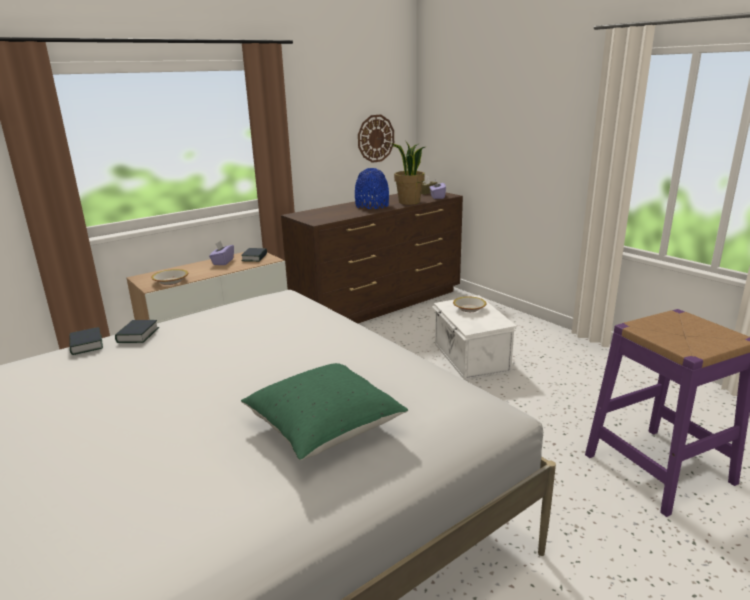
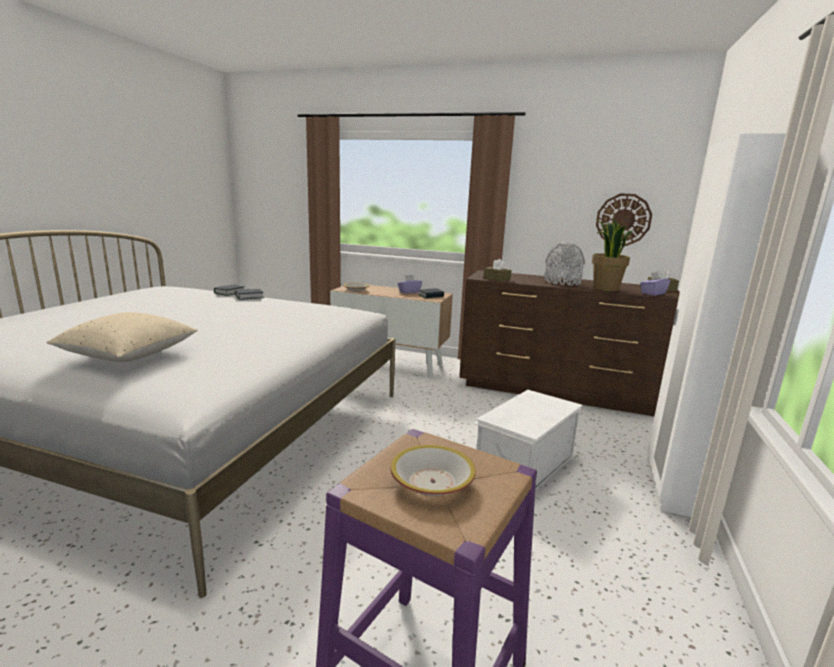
camera: 55 degrees right, 5 degrees down
(324, 428) = (129, 355): green pillow -> beige pillow
(331, 218) = (496, 279): none -> brown tissue box
(372, 206) = (562, 282): blue vase -> grey vase
(469, 308) = (538, 406): bowl -> bowl (432, 482)
(533, 324) = (671, 487): none -> white wardrobe

